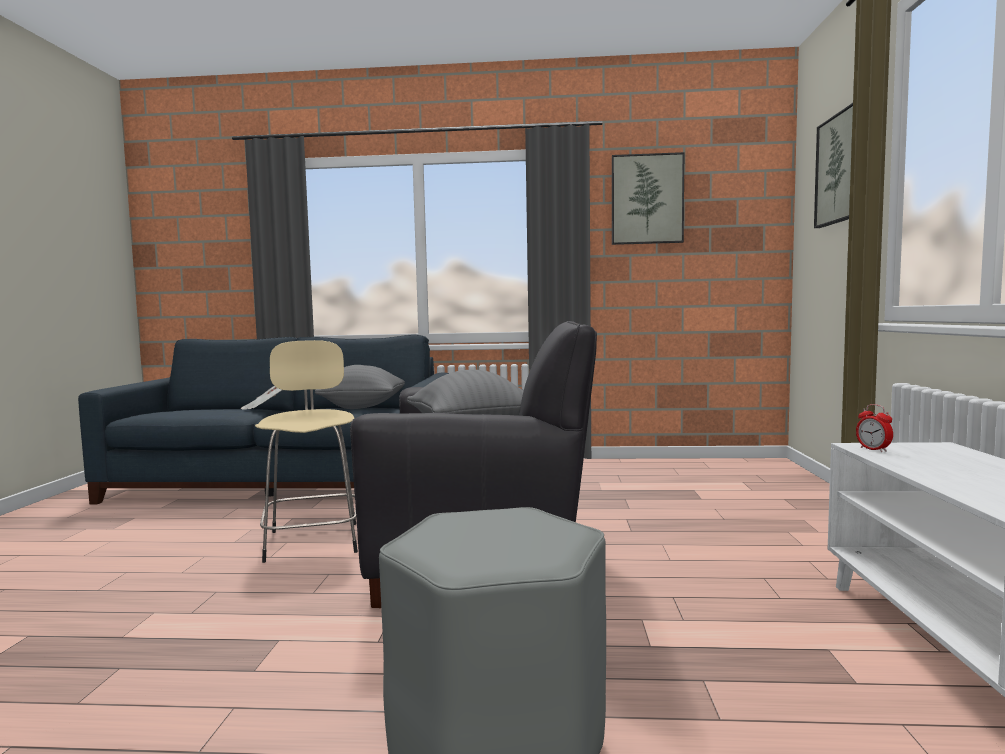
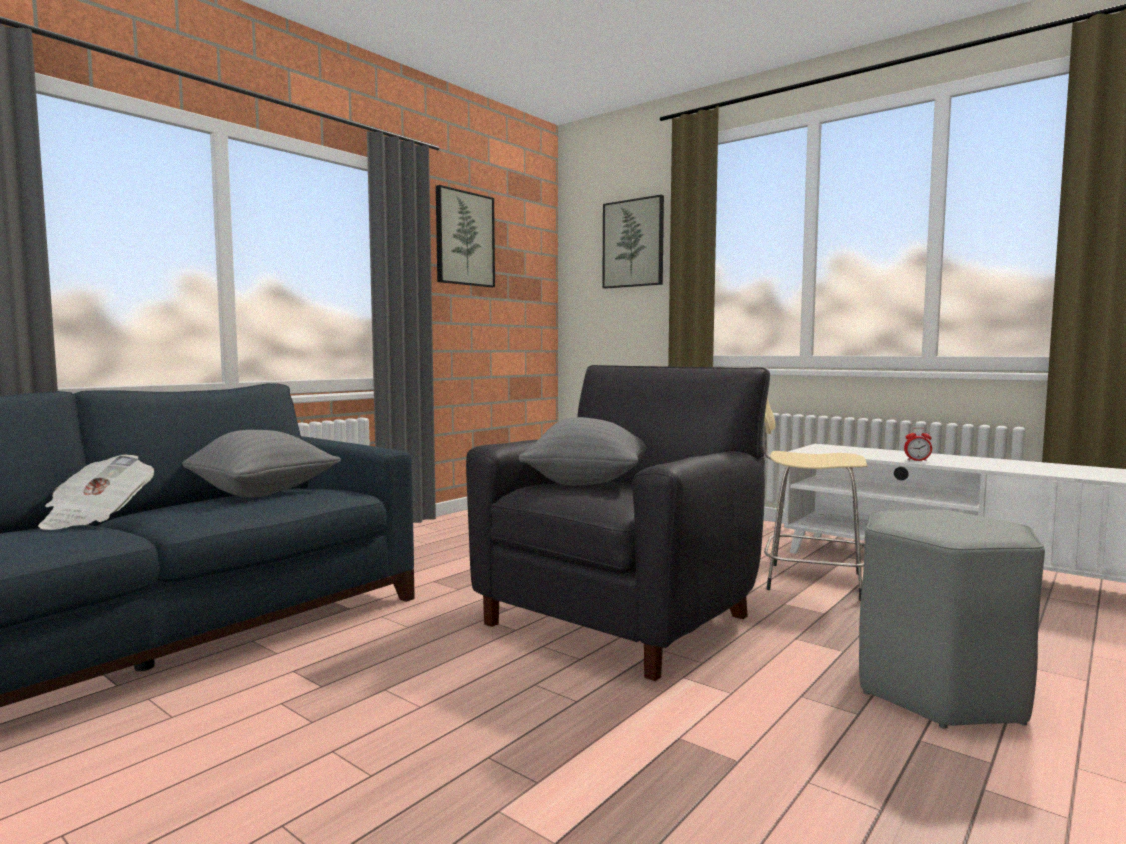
camera: 55 degrees left, 0 degrees up
(313, 540) = (409, 673): beige stool -> beige stool (809, 581)
(873, 449) = (817, 451): alarm clock -> alarm clock (917, 460)

